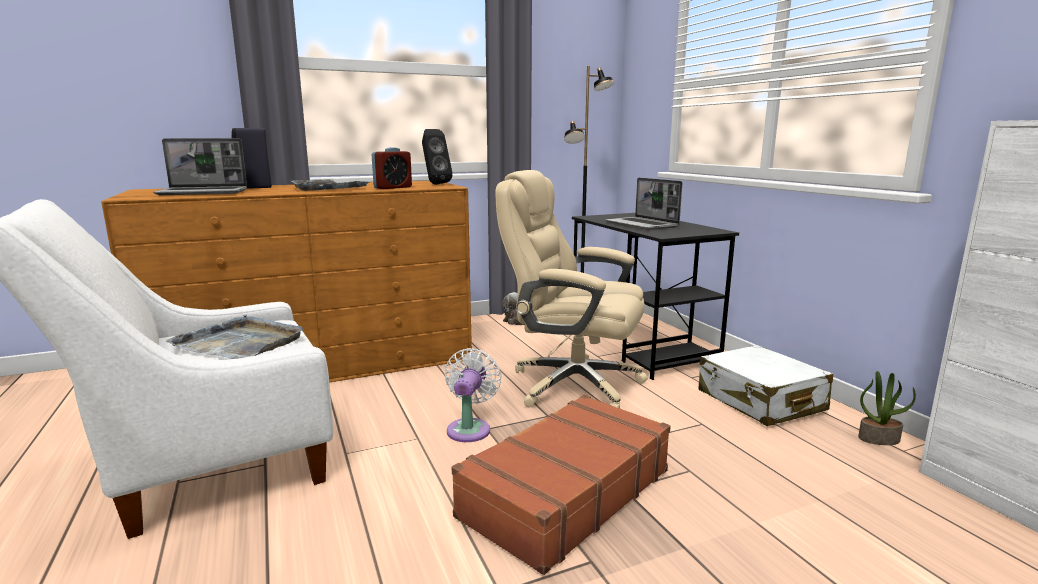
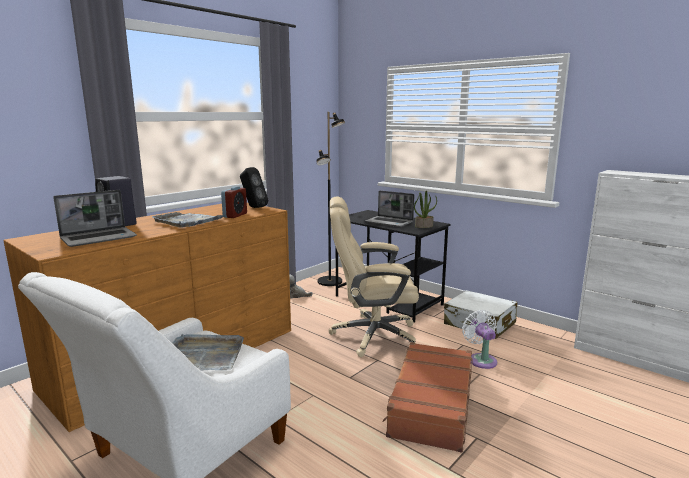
camera: 25 degrees left, 0 degrees up
(470, 428) = (339, 380): white fan -> white fan (481, 359)
(879, 438) = (546, 333): potted plant -> potted plant (424, 226)

